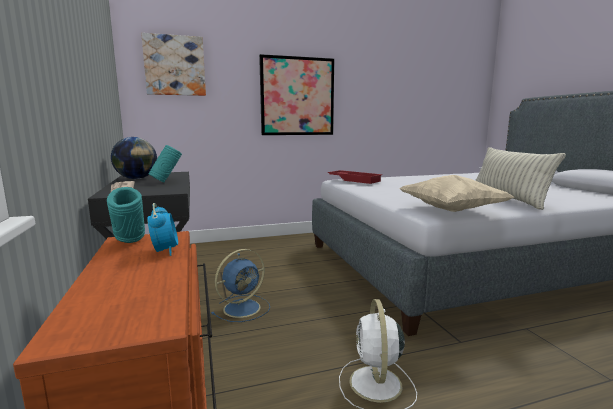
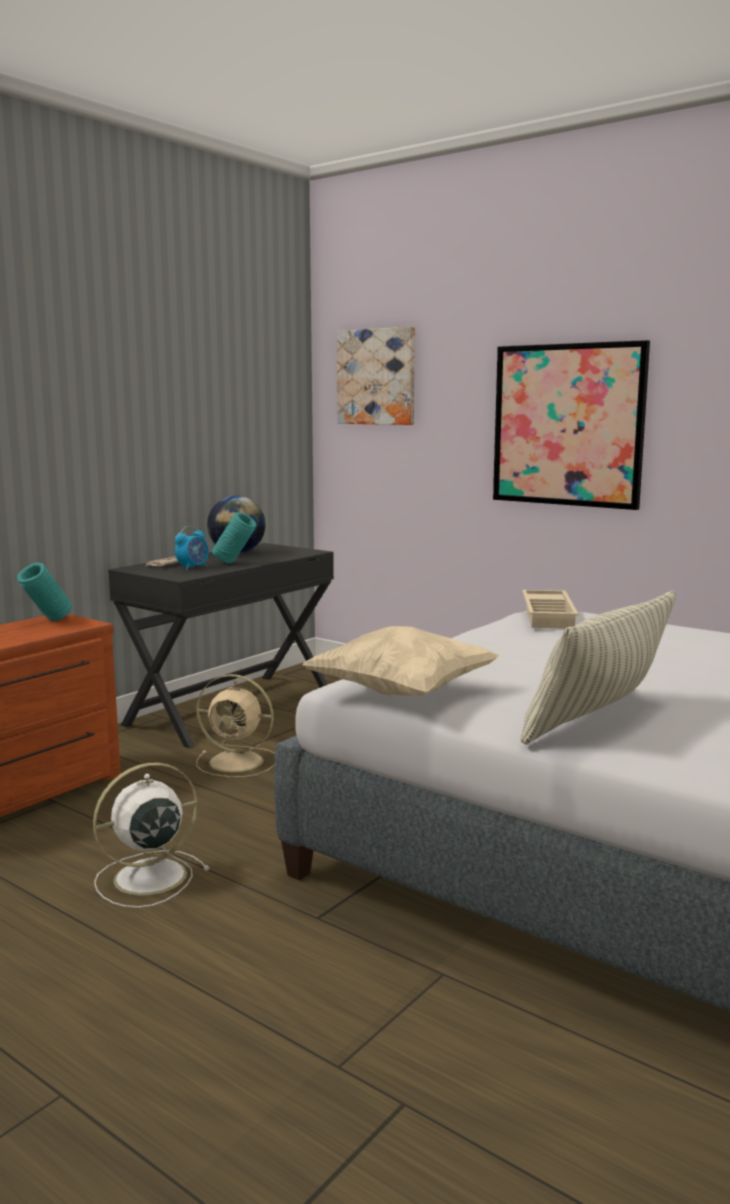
camera: 55 degrees right, 0 degrees up
(165, 251) = (39, 633): alarm clock -> alarm clock (193, 568)
(243, 308) = (238, 762): blue fan -> beige fan
(355, 180) = (549, 616): red tray -> beige tray

